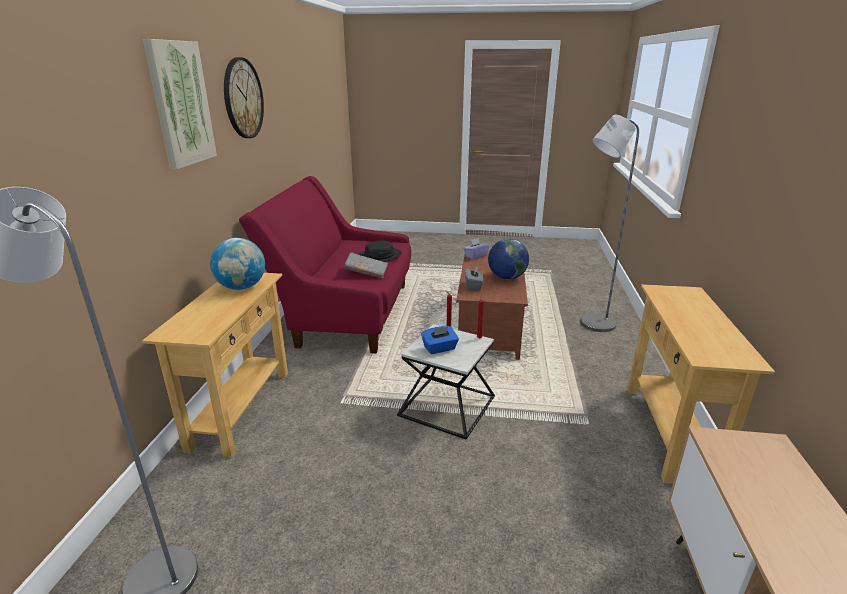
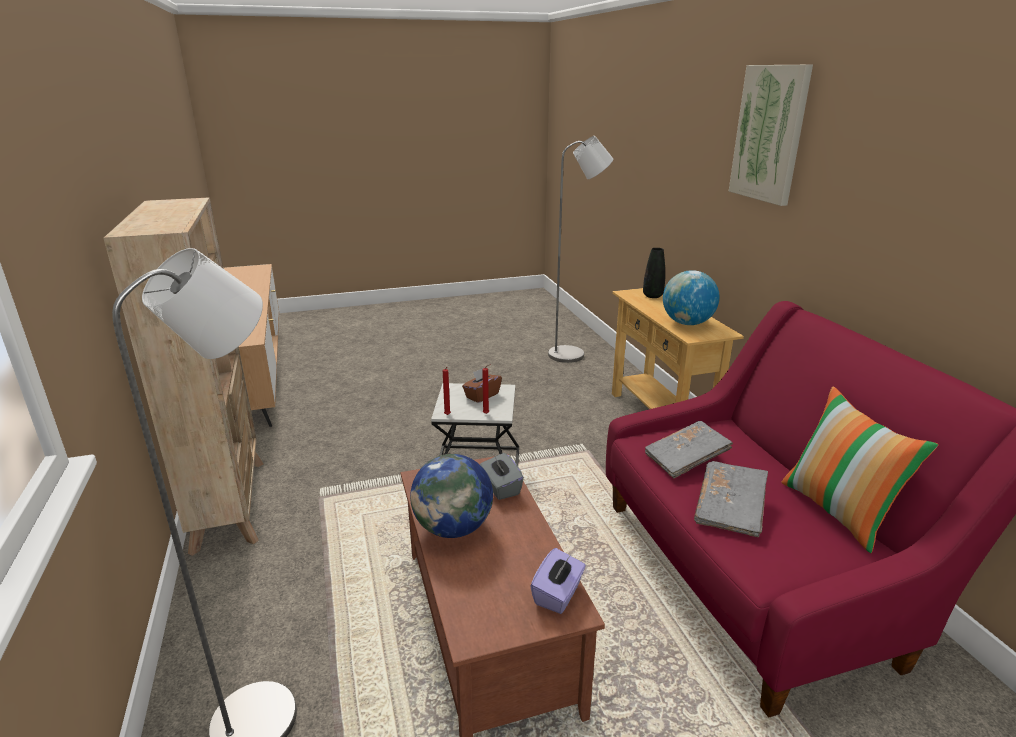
camera: 155 degrees right, 0 degrees up
(189, 325) = (652, 296): none -> black vase
(243, 98) = (890, 155): wall clock -> none
(338, 249) = (838, 511): none -> pillow
(379, 256) = (730, 509): black hat -> grey book
(439, 348) = (482, 395): blue tissue box -> brown tissue box
(668, 432) = (230, 503): beige console table -> beige bookcase

